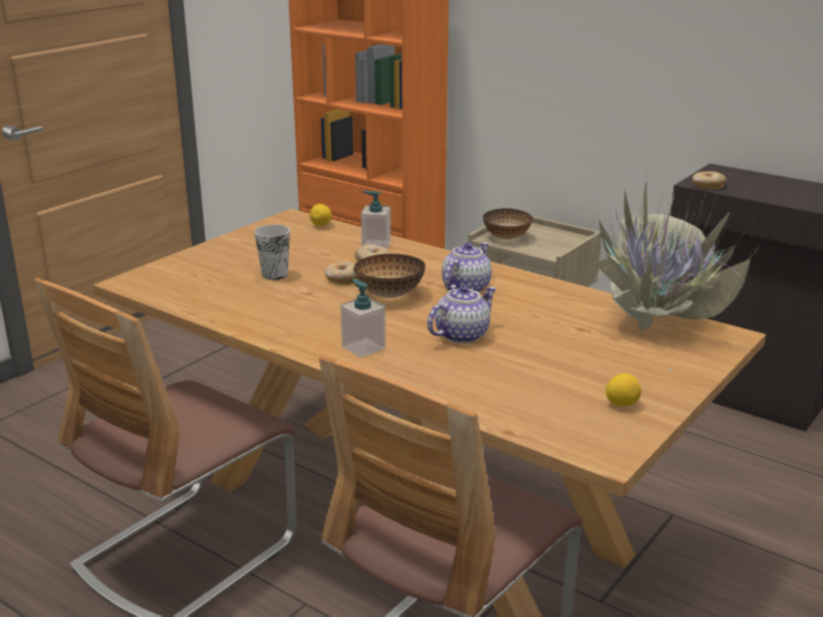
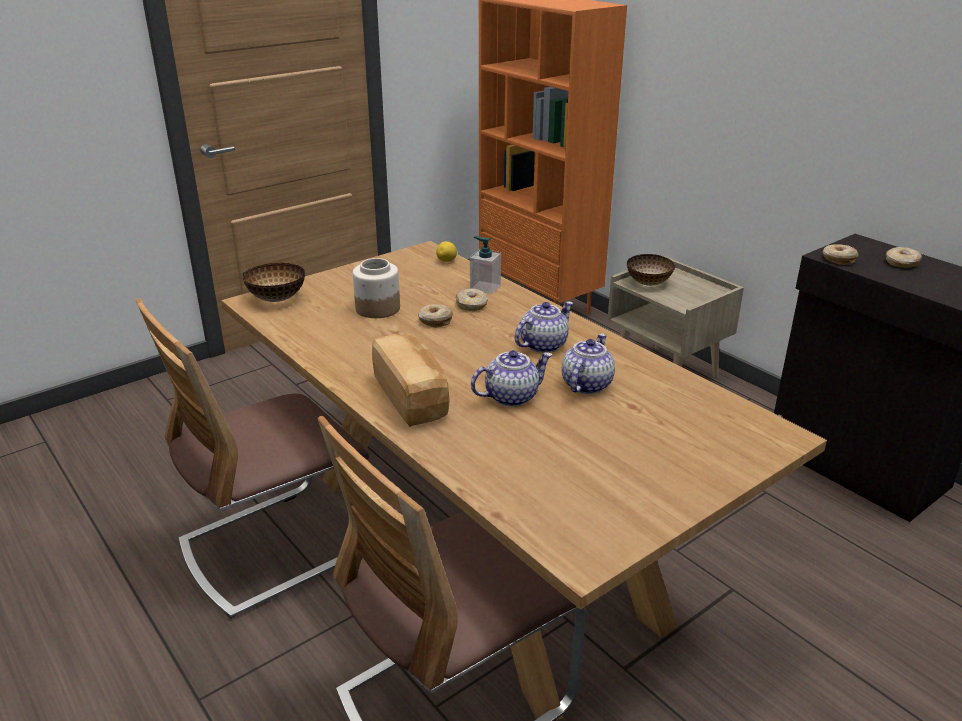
camera: 15 degrees right, 5 degrees up
(274, 275) = (377, 309): cup -> jar
(363, 347) = (412, 397): soap dispenser -> bread
(390, 294) = (469, 343): bowl -> bowl (278, 298)
(527, 316) = (586, 384): none -> teapot
(622, 404) = (628, 501): lemon -> none
(657, 330) = (711, 419): potted plant -> none
(763, 183) = (901, 263): none -> donut

